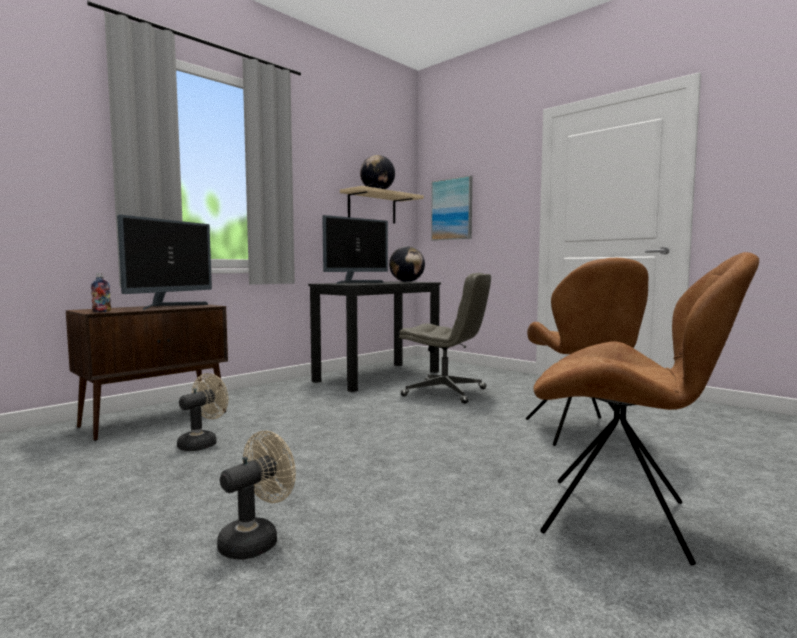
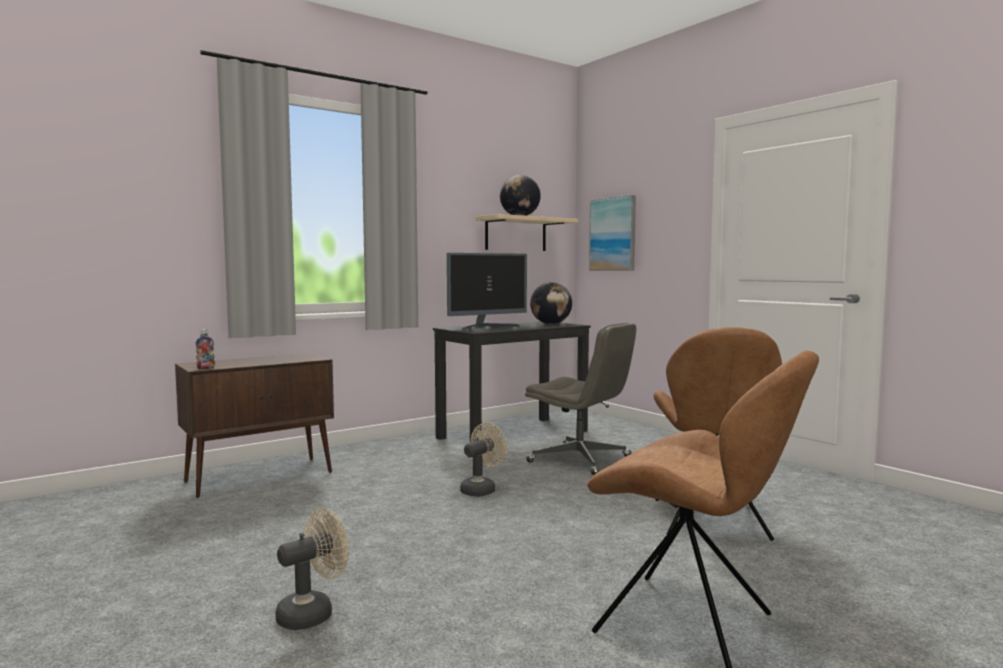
camera: 10 degrees right, 0 degrees up
(168, 306) = (274, 359): monitor -> none
(202, 443) = (297, 507): beige fan -> beige fan (481, 489)

